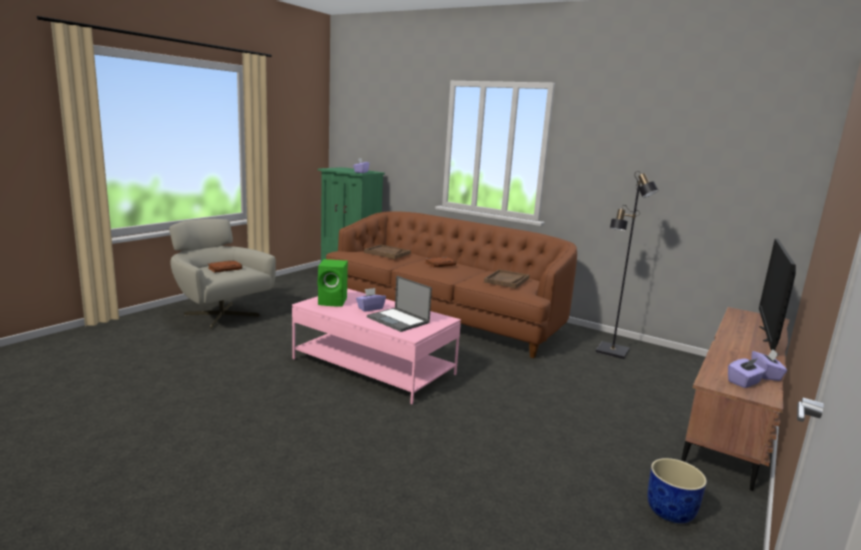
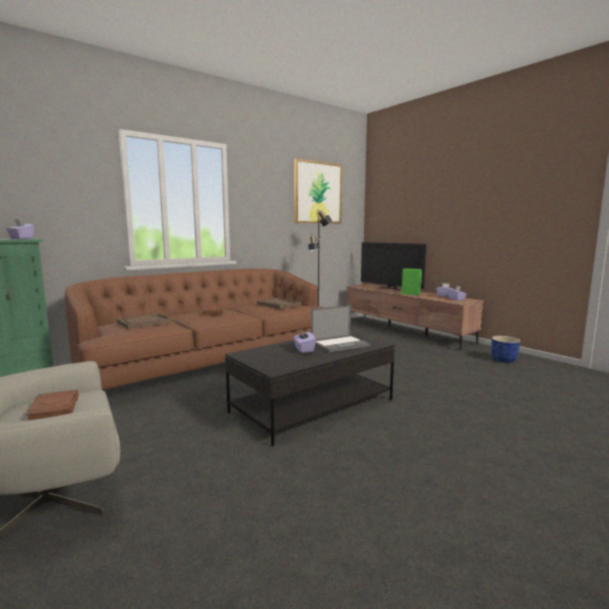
camera: 70 degrees left, 5 degrees down
(333, 302) = (274, 360): green speaker -> green speaker (411, 293)
(374, 367) = (313, 405): pink coffee table -> black coffee table
(702, 144) = (318, 193): none -> picture

